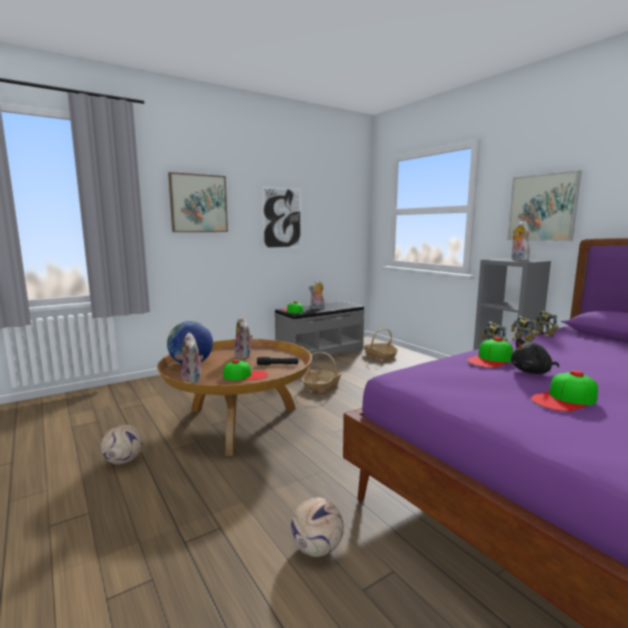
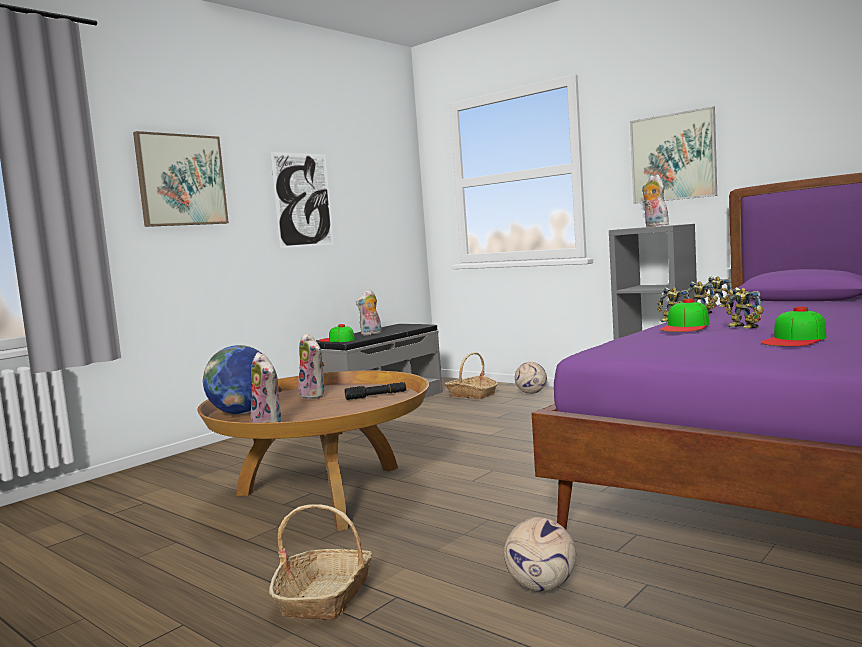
camera: 15 degrees left, 5 degrees down
(124, 461) = (183, 565): football -> football (531, 393)
(245, 375) = (342, 411): cap -> none
(322, 386) = (415, 438): basket -> basket (325, 596)
(532, 372) = (742, 327): black plush toy -> toy robot

